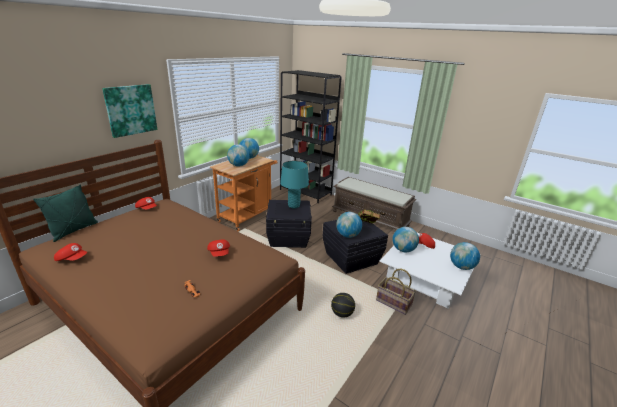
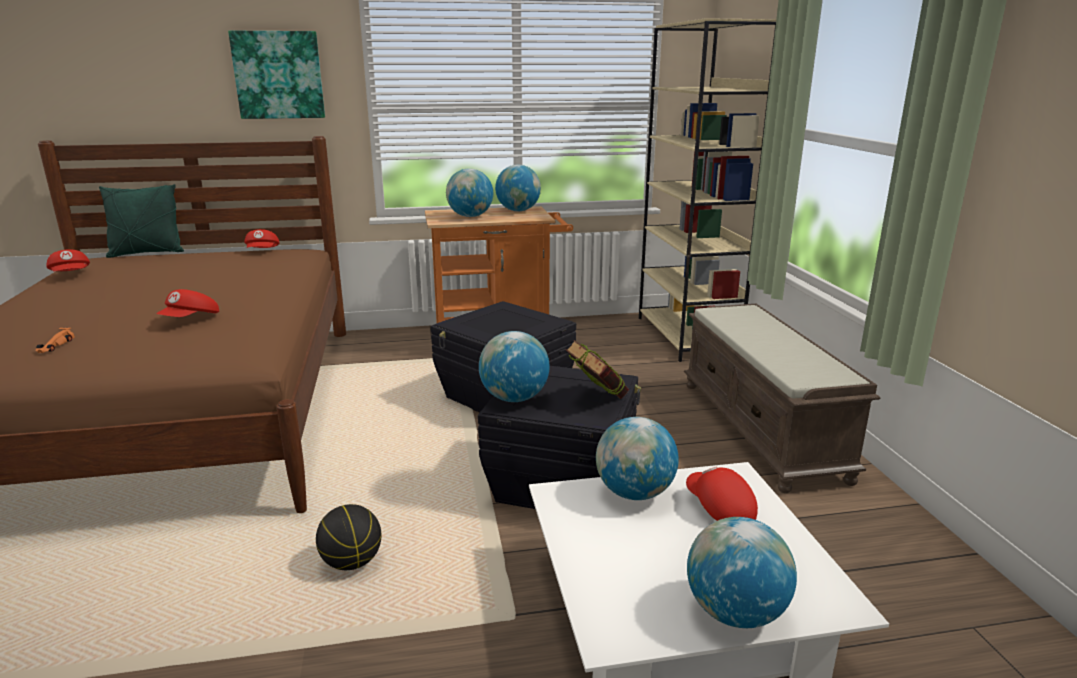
camera: 45 degrees right, 5 degrees down
(294, 206) = (522, 321): turquoise table lamp -> none
(306, 192) = (687, 336): black bookcase -> beige bookcase
(393, 303) = (486, 612): basket -> none

